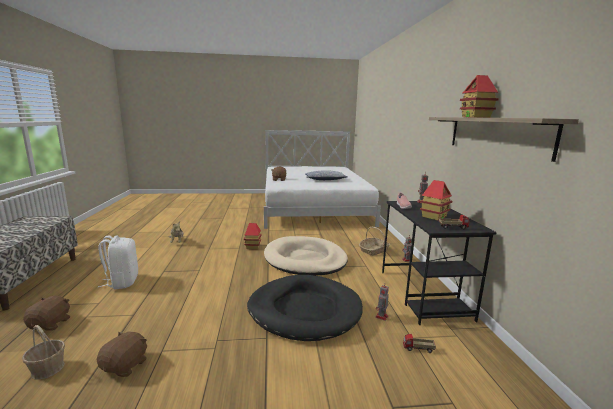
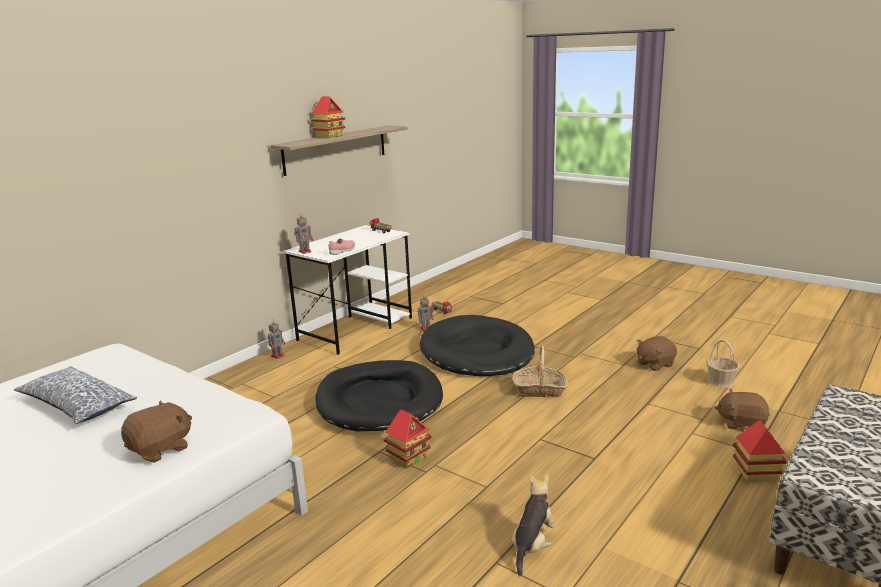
camera: 135 degrees left, 5 degrees up
(51, 324) = (741, 423): brown plush toy -> brown plush toy turned 60 degrees clockwise
(122, 282) = (662, 459): white backpack -> none
(305, 259) = (379, 400): beige dog bed -> black dog bed
(373, 250) = (273, 379): basket -> basket (539, 390)
(423, 294) = (356, 328): black desk -> white desk
(434, 216) = (358, 239): toy house -> toy house (755, 474)

